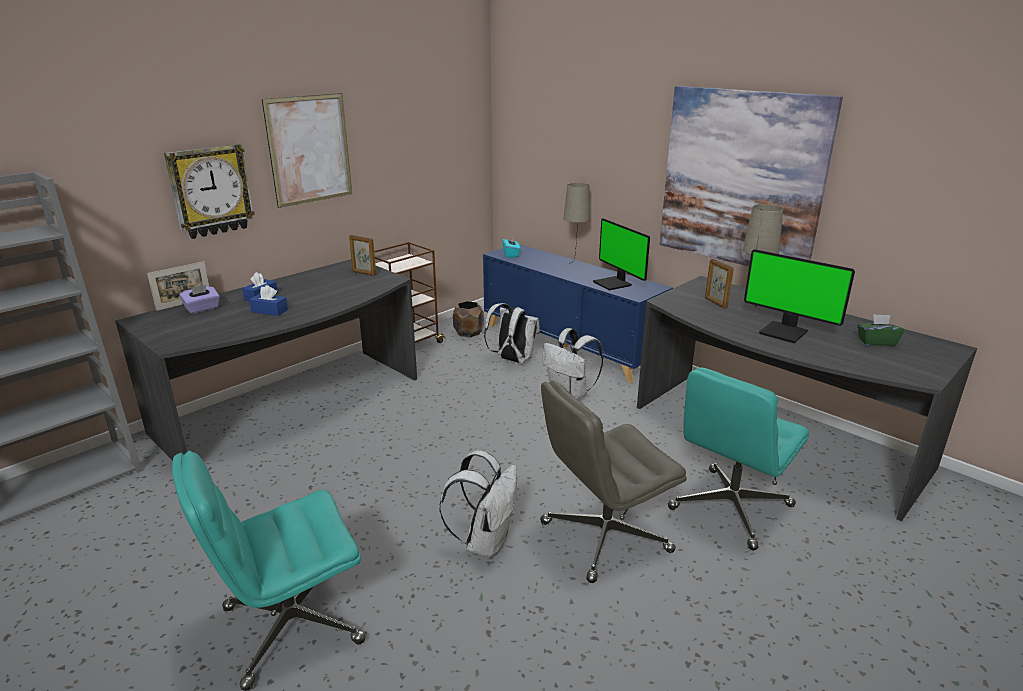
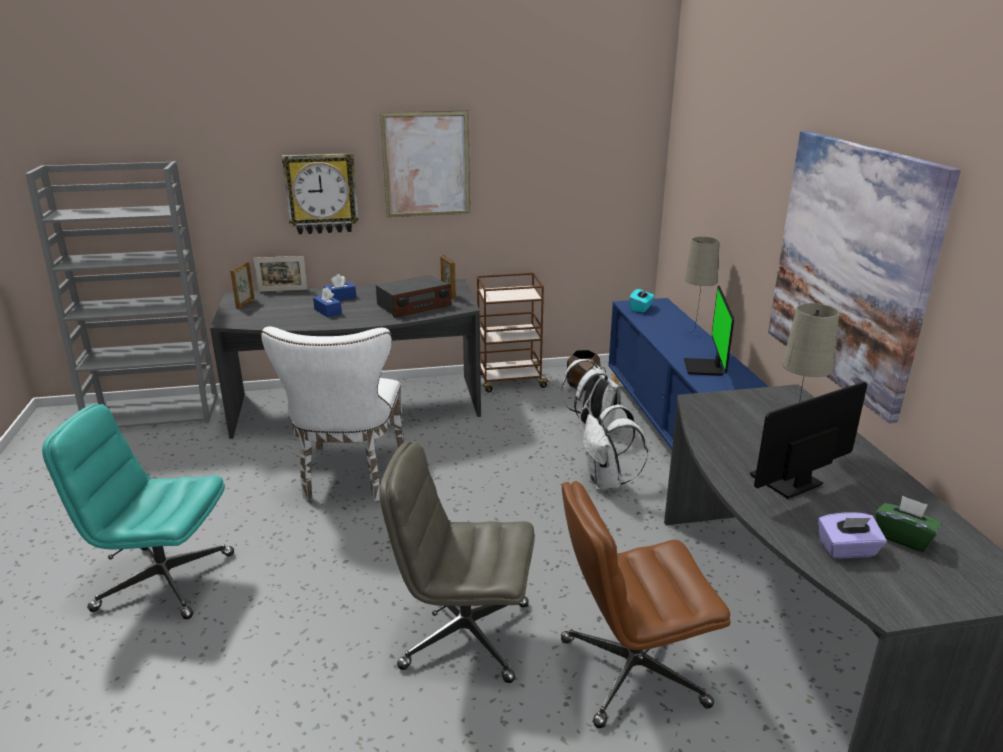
camera: 35 degrees right, 0 degrees up
(202, 309) = (287, 297): purple tissue box -> purple tissue box (847, 550)
(346, 287) = (414, 305): none -> radio
(362, 464) = (350, 477): none -> white chair
(486, 542) = (362, 587): white backpack -> none
(715, 303) = (758, 421): picture frame -> picture frame (245, 304)
(730, 508) = (631, 673): turquoise office chair -> brown office chair
(784, 332) = (787, 482): monitor -> monitor turned 75 degrees clockwise

